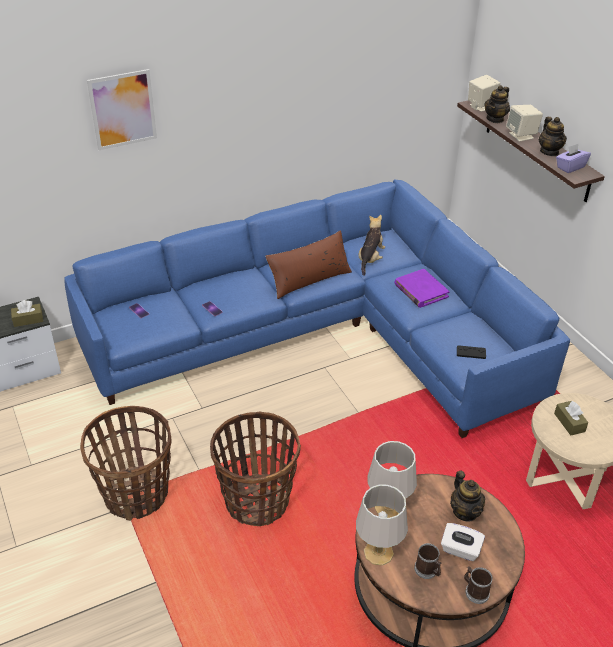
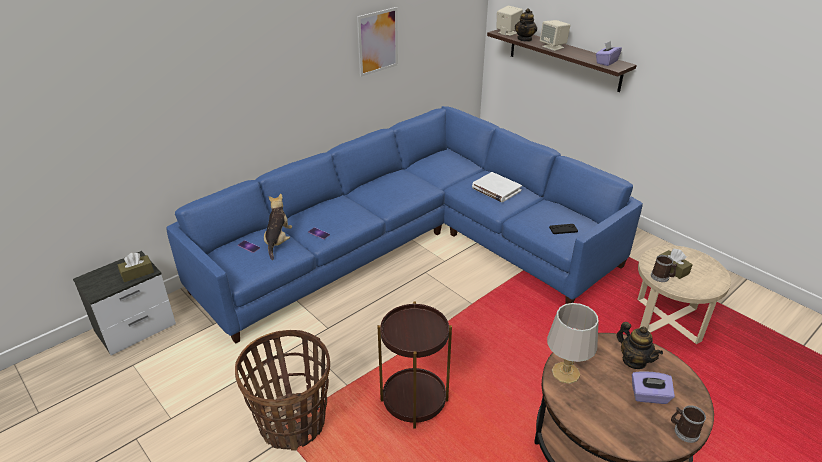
camera: 15 degrees left, 5 degrees down
(123, 109) = (209, 49): picture -> picture (378, 41)
(257, 500) = (414, 401): basket -> brown side table
(309, 280) = (396, 196): brown pillow -> none
(370, 259) = (440, 173): plush toy -> plush toy (278, 241)
(379, 552) = (578, 416): grey table lamp -> none
(420, 290) = (496, 189): purple book -> white book
(428, 570) = (632, 422): mug -> mug (662, 277)
(460, 550) = (649, 396): white tissue box -> purple tissue box
(549, 152) = (583, 54): teapot -> none

